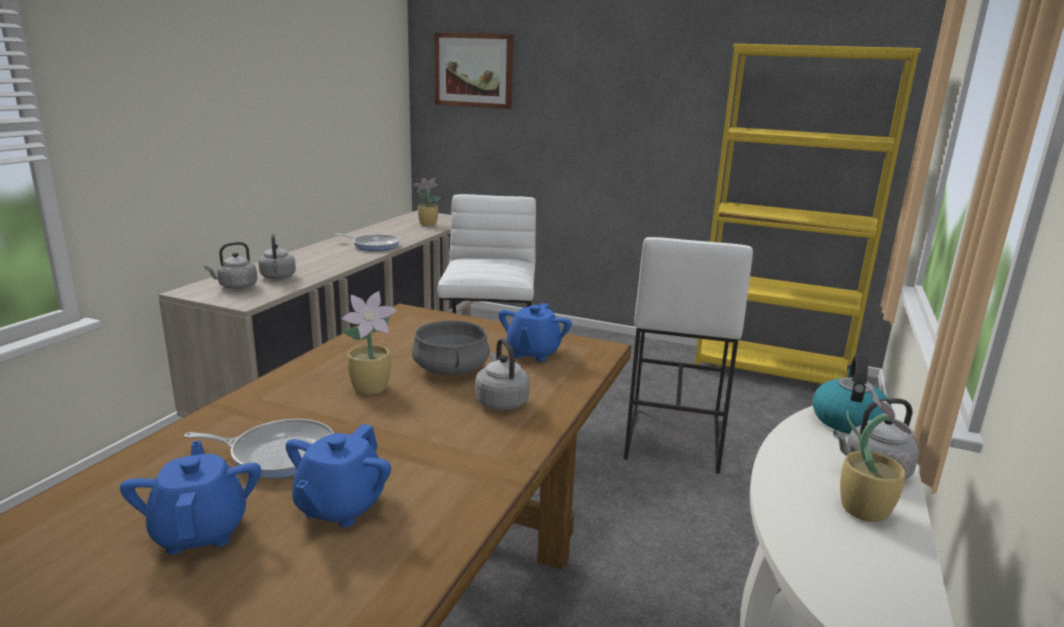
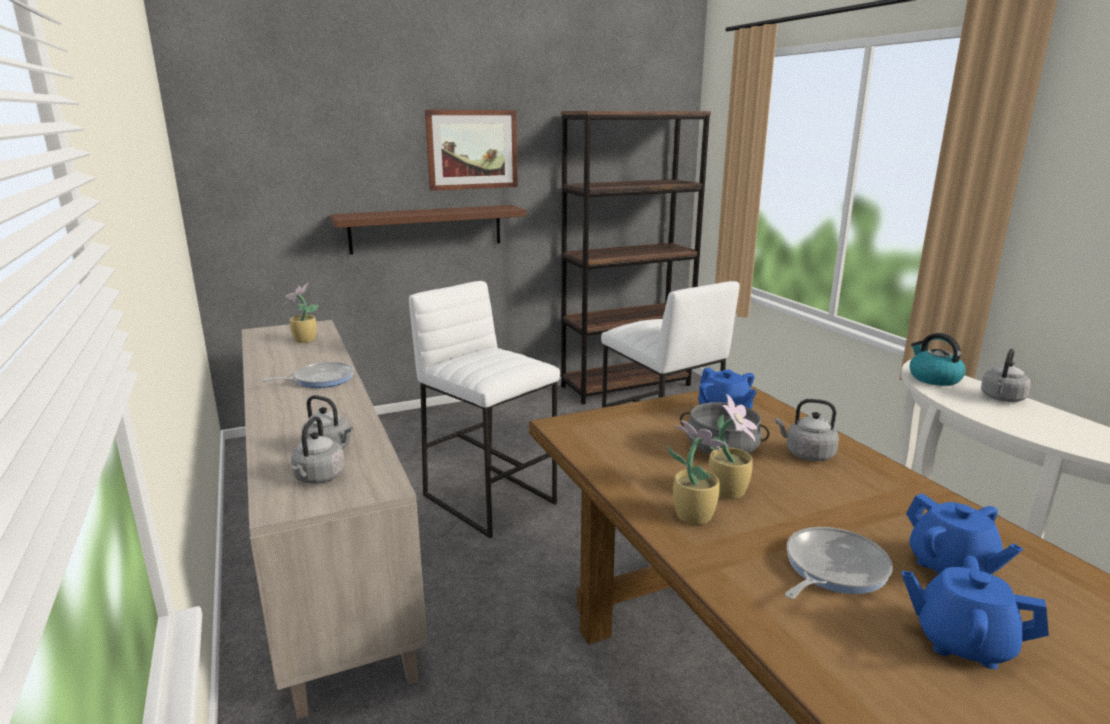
camera: 45 degrees left, 0 degrees up
(474, 70) = (275, 148): picture -> picture (472, 149)
(585, 155) = (426, 229): none -> brown shelf
(770, 371) = (626, 386): yellow bookcase -> brown bookcase
(864, 509) = (1045, 418): potted plant -> potted plant (692, 515)

